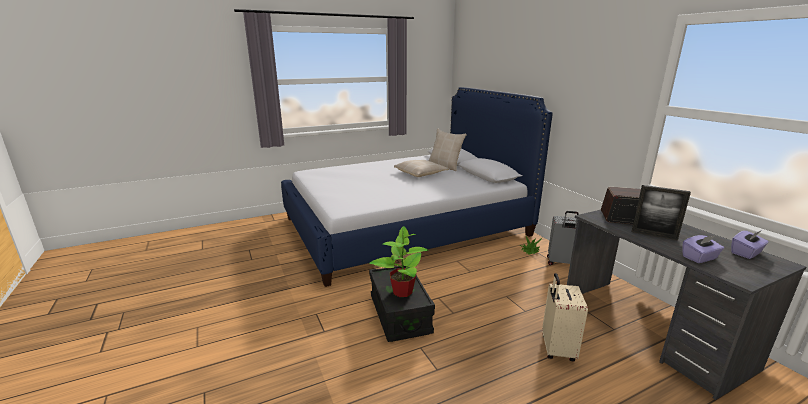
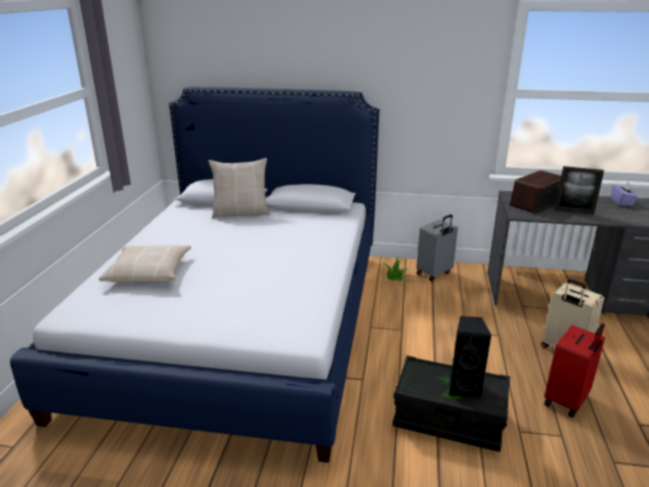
camera: 55 degrees left, 5 degrees up
(402, 291) = (464, 387): potted plant -> black speaker
(421, 173) = (242, 235): beige pillow -> beige pillow (149, 272)
(484, 364) = (567, 401): none -> red suitcase
(654, 235) = (574, 212): picture frame -> picture frame turned 45 degrees clockwise
(699, 258) = (623, 217): purple tissue box -> none

